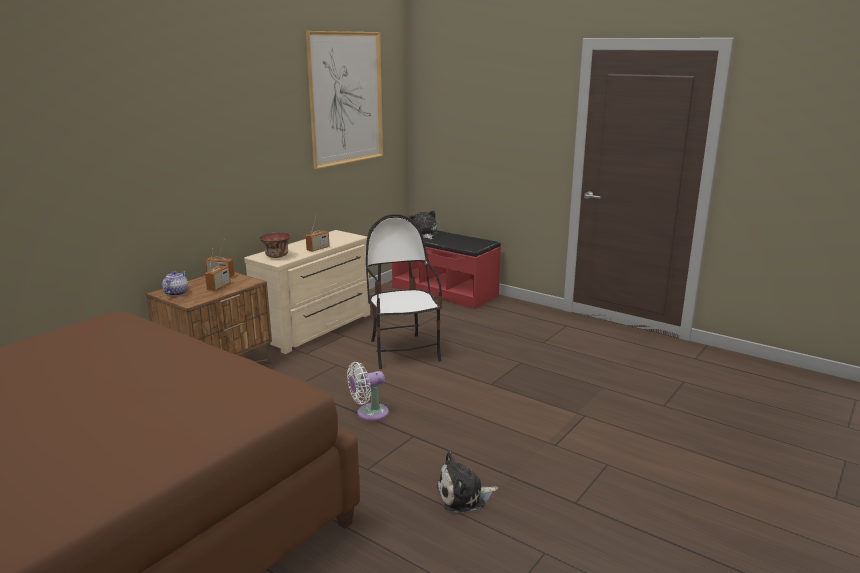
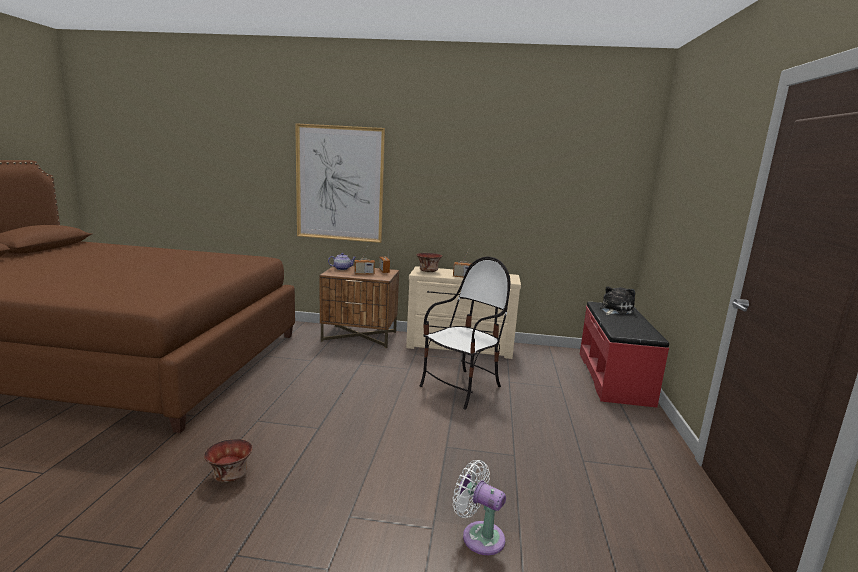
camera: 60 degrees right, 5 degrees down
(346, 98) = (559, 158): picture -> picture (340, 184)
(369, 413) = (341, 400): white fan -> white fan (479, 536)
(464, 496) = (229, 476): plush toy -> bowl

